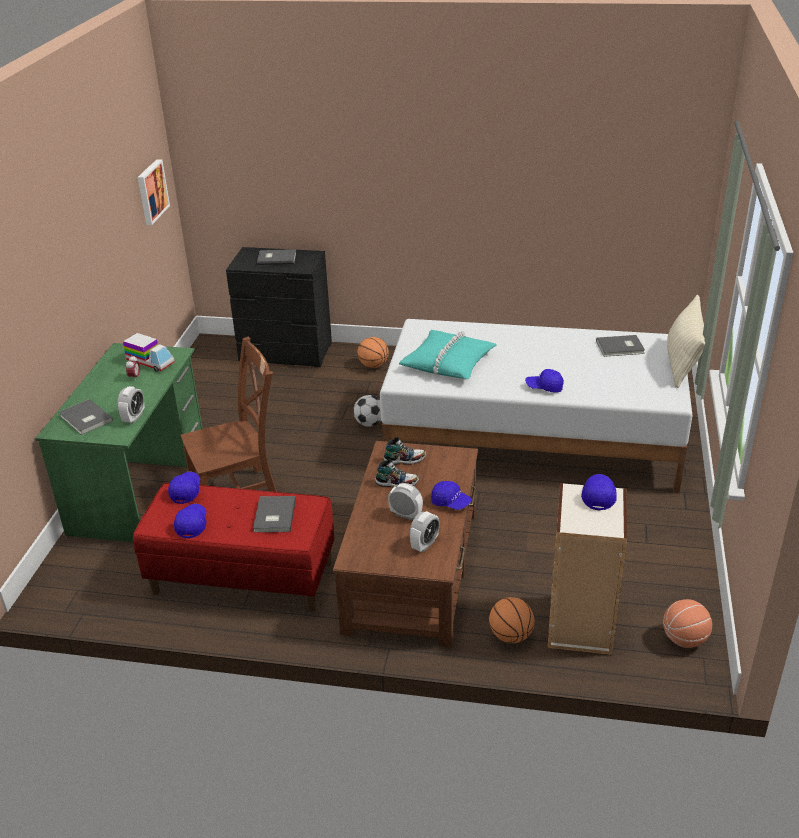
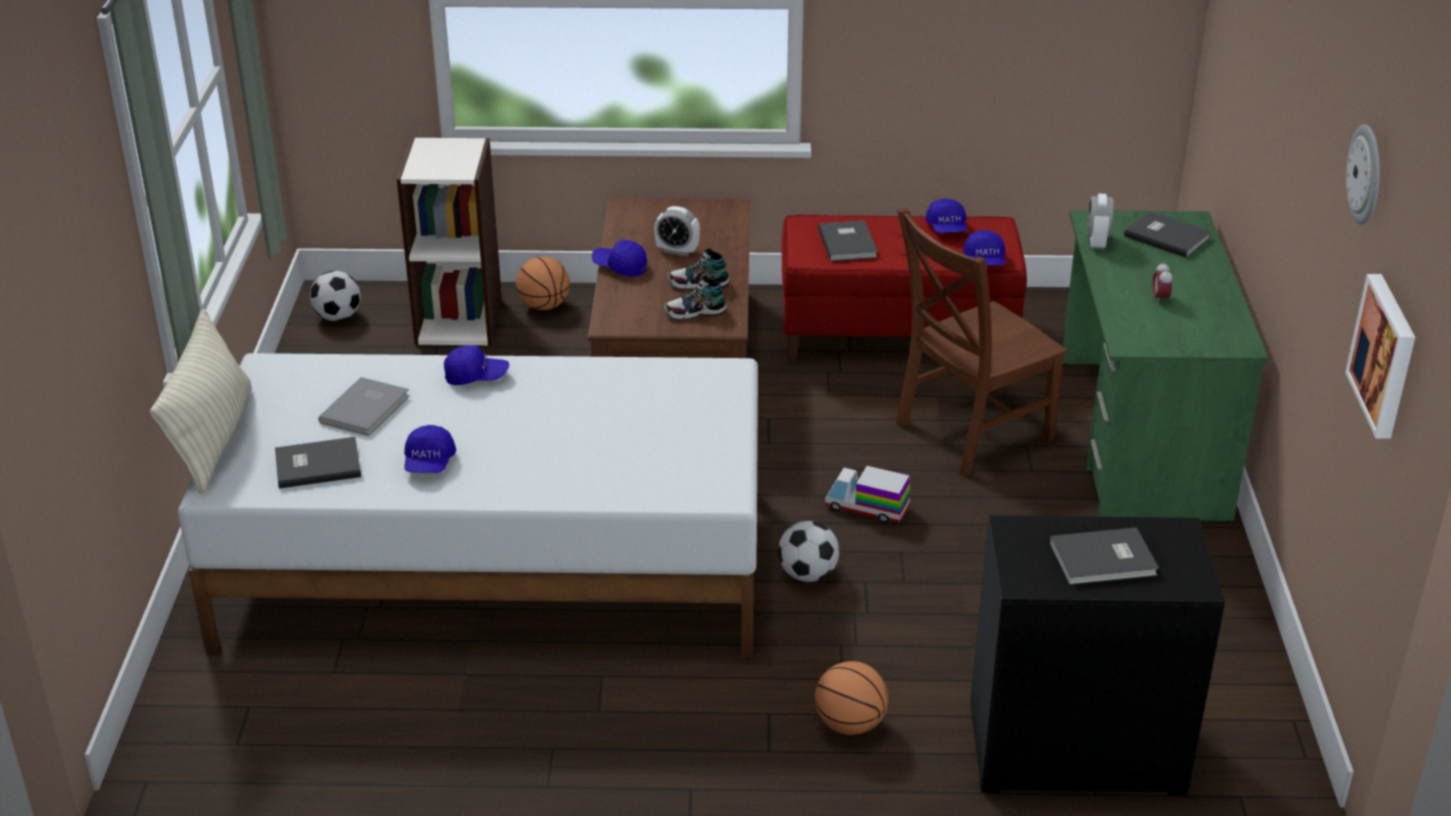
camera: 170 degrees right, 0 degrees up
(115, 167) = (1366, 174): none -> wall clock
(150, 362) = (1160, 324): toy truck -> toy truck (866, 507)
(424, 544) = (646, 224): alarm clock -> none
(448, 362) = (647, 413): turquoise pillow -> none
(598, 496) = (433, 169): blue cap -> blue cap (429, 463)
(603, 373) = (367, 409): none -> grey book
(684, 639) = (338, 317): basketball -> football

